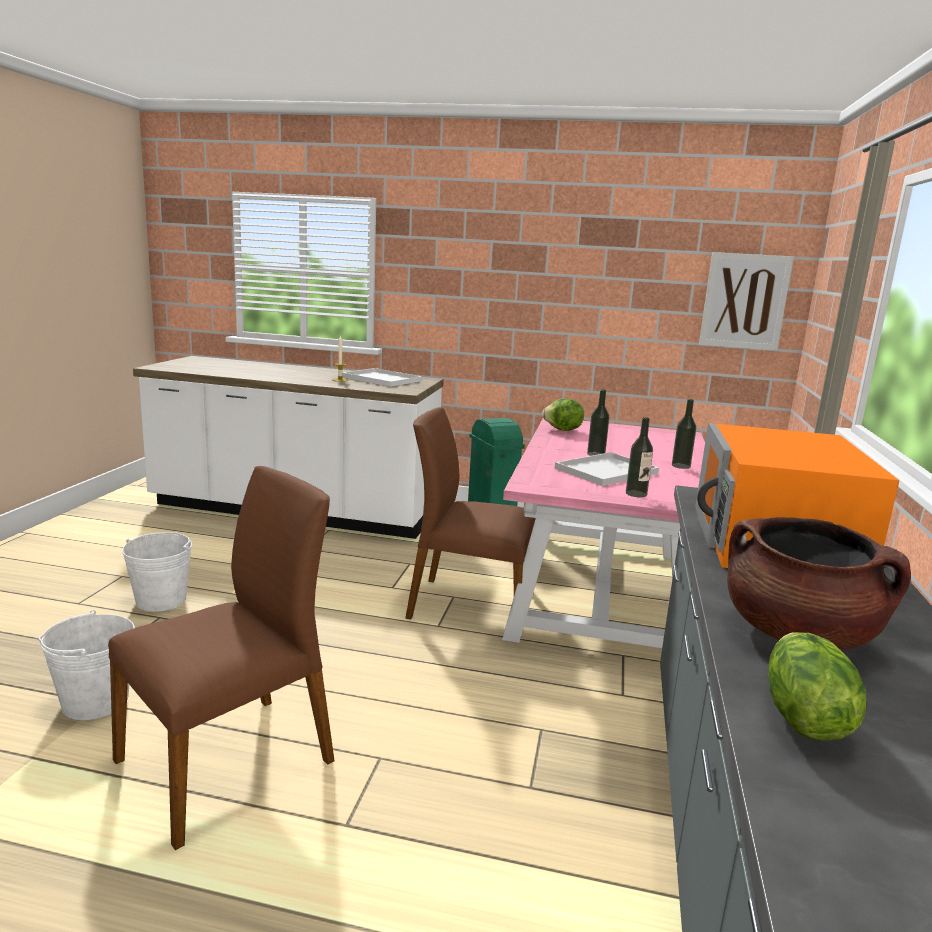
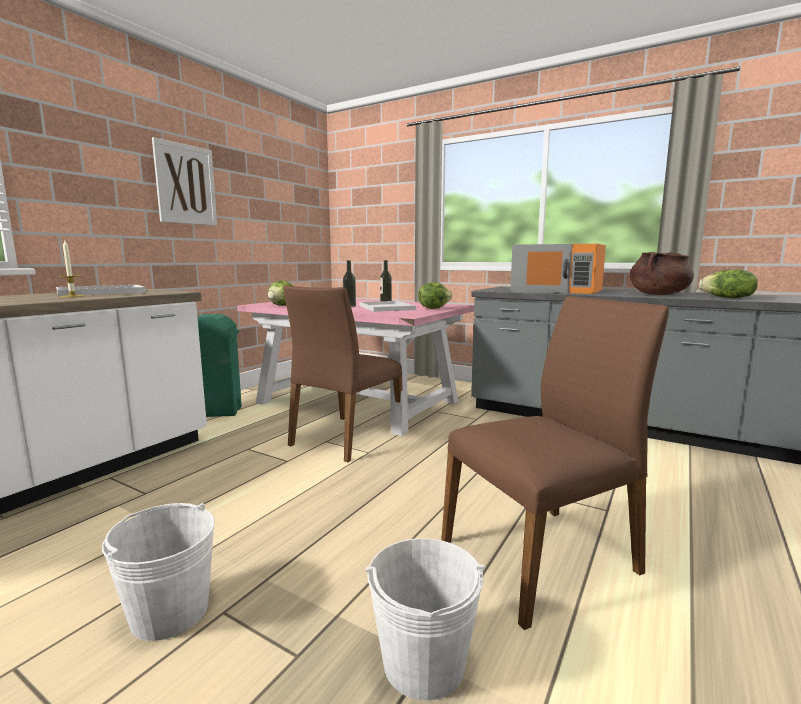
camera: 70 degrees left, 5 degrees down
(229, 761) = (542, 557): brown chair -> brown chair turned 90 degrees clockwise
(636, 494) = (433, 308): bottle -> lettuce
(744, 301) = (305, 214): picture -> picture (186, 184)

